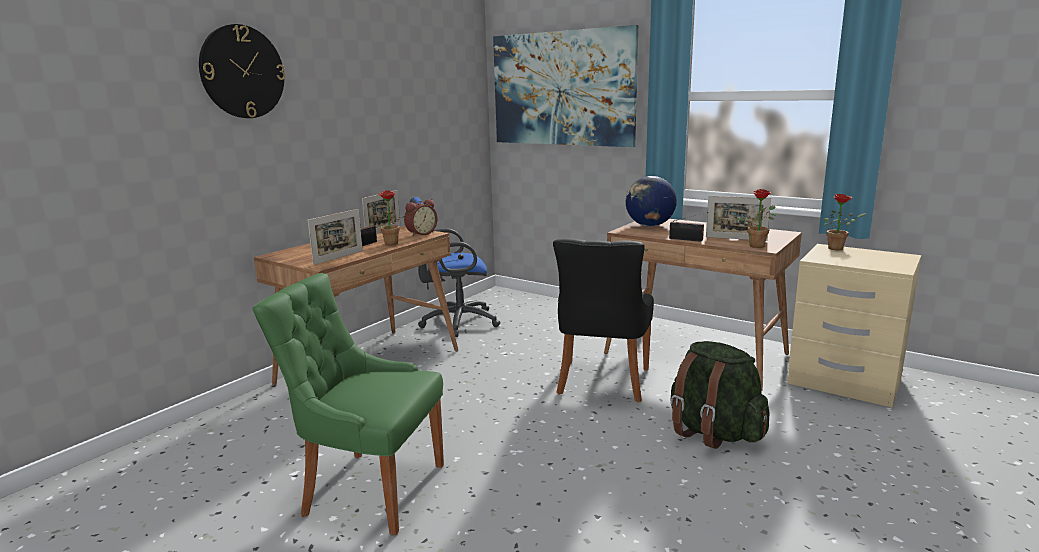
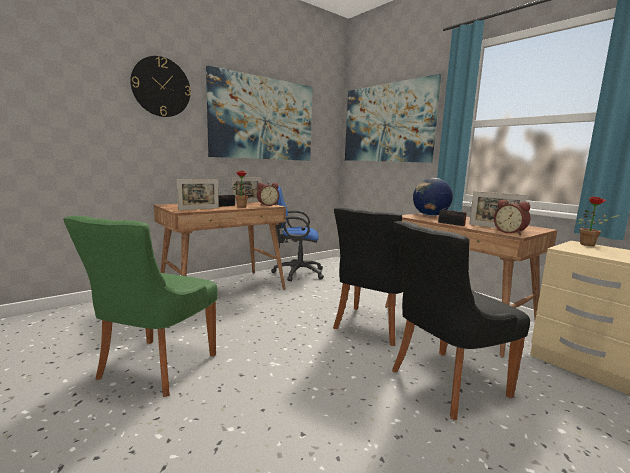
camera: 15 degrees right, 5 degrees down
(370, 488) = (154, 368): green chair -> green chair turned 105 degrees counterclockwise
(383, 97) = (263, 119): none -> picture
(713, 432) = (444, 383): green backpack -> black chair
(757, 245) = (510, 232): potted plant -> alarm clock

